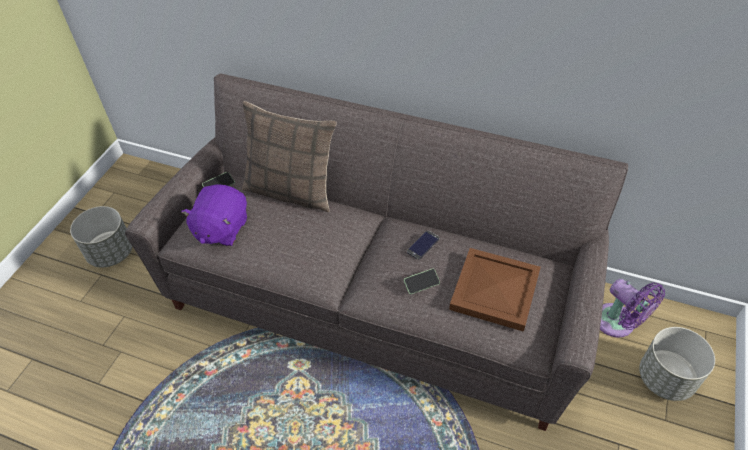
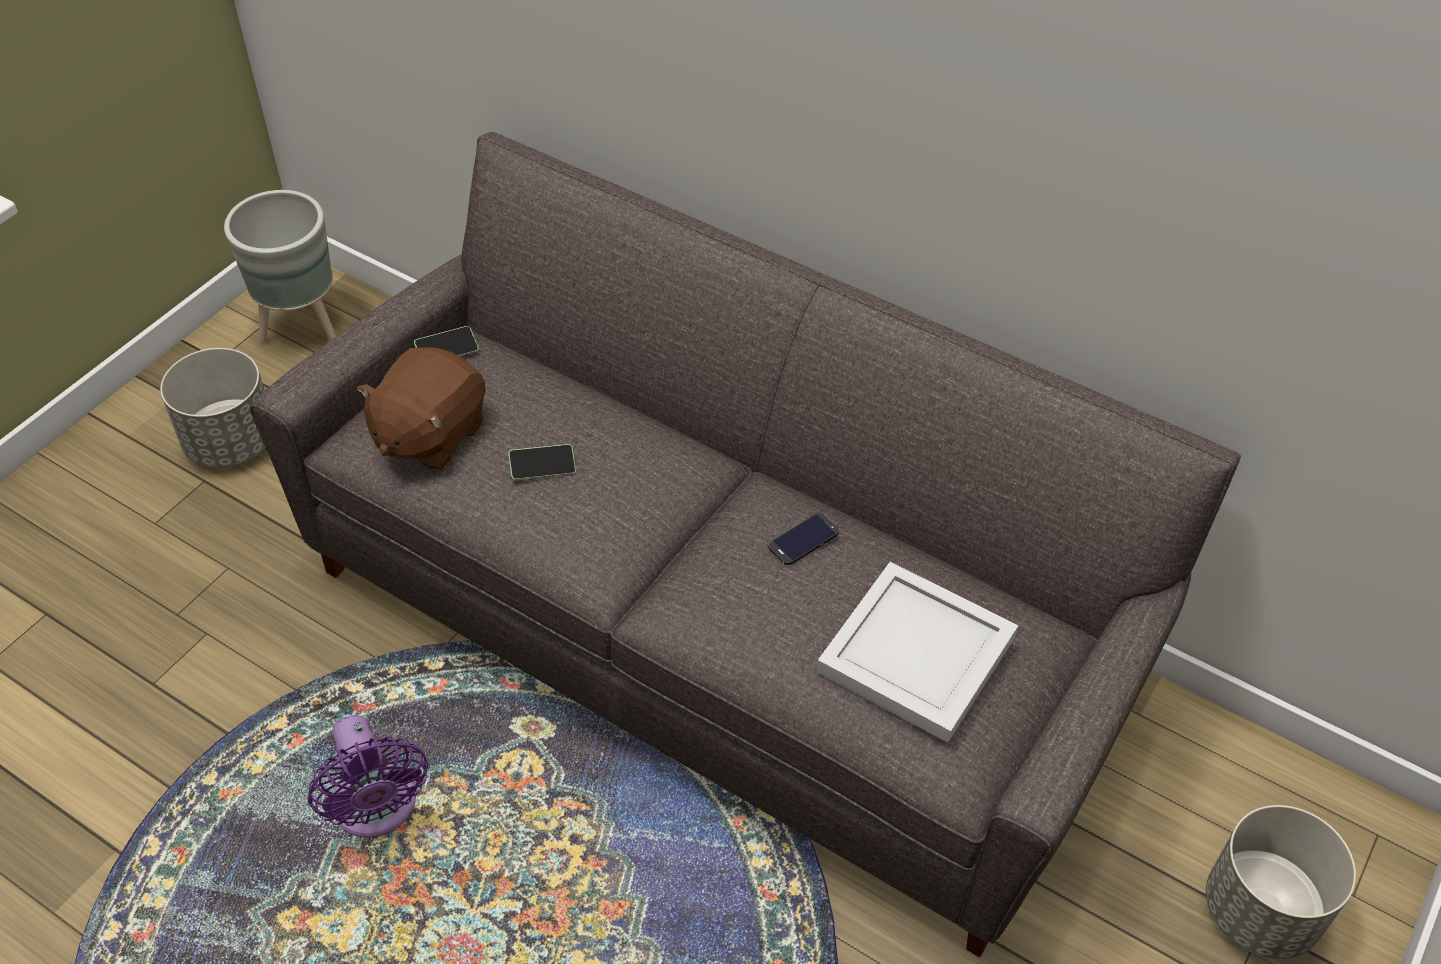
camera: 10 degrees right, 0 degrees up
(134, 190) = (301, 327): none -> grey planter
(221, 229) = (429, 434): purple plush toy -> brown plush toy
(291, 190) = (582, 385): pillow -> none
(421, 284) = (778, 614): phone -> phone (542, 468)
(495, 292) = (917, 657): brown tray -> white tray
(618, 324) = (1195, 782): purple fan -> purple fan (377, 810)

